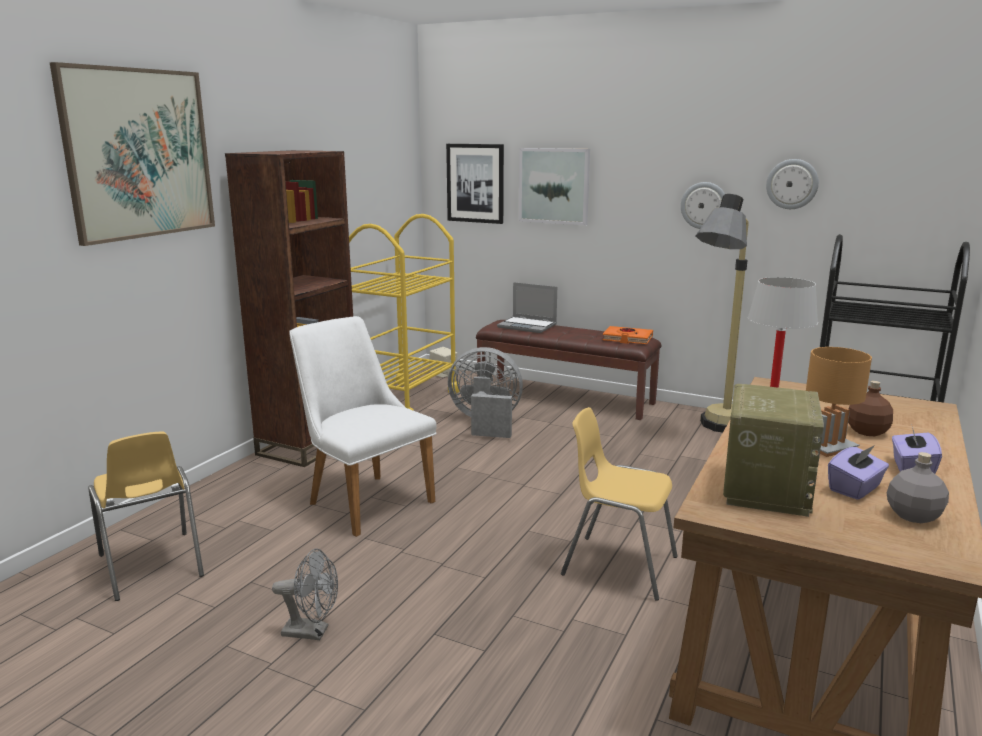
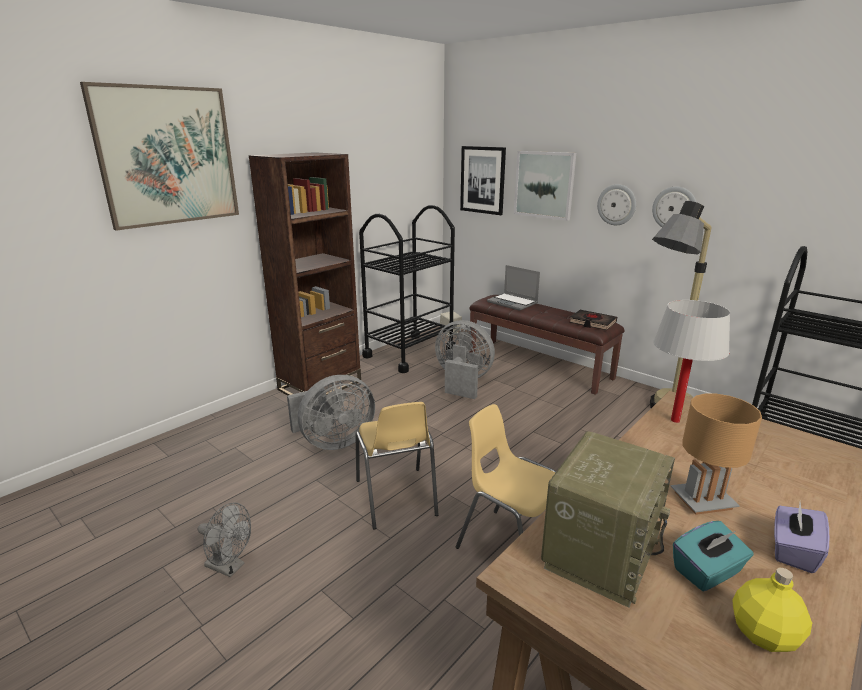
camera: 15 degrees right, 5 degrees up
(151, 566) = (154, 480): yellow chair -> yellow chair (396, 498)
(363, 499) = (333, 442): white chair -> grey fan
(404, 400) = (409, 353): yellow cart -> black cart
(627, 339) = (592, 323): orange book -> black book
(792, 184) = (763, 192): wall clock -> wall clock (617, 204)
(855, 489) = (707, 572): purple tissue box -> turquoise tissue box
(868, 432) = (762, 484): brown bottle -> none
(914, 516) = (765, 635): grey bottle -> yellow bottle

